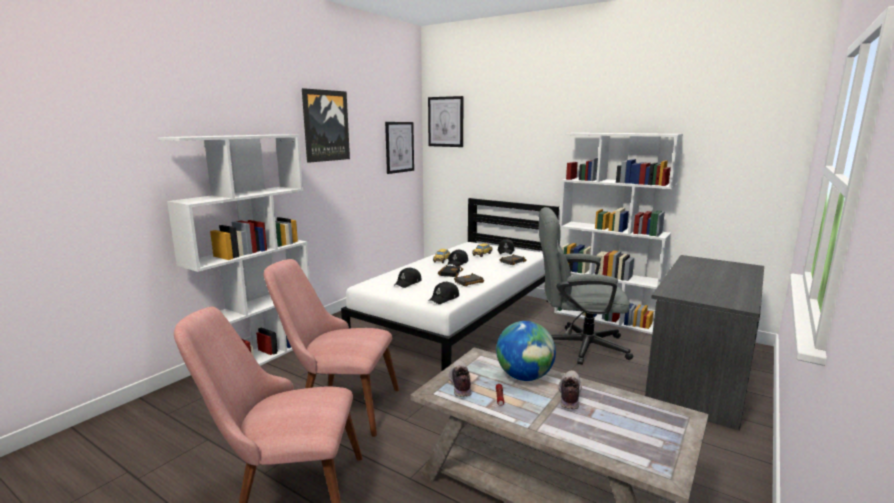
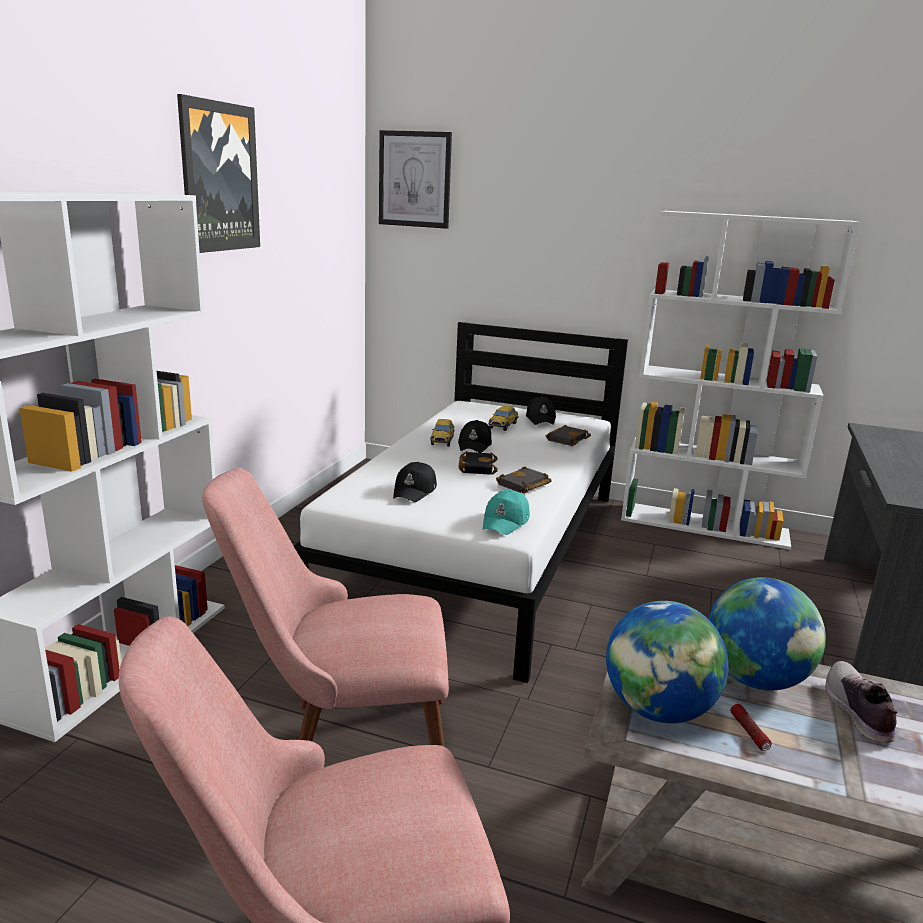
camera: 15 degrees left, 5 degrees up
(399, 147) = (333, 225): picture -> none
(444, 298) = (506, 521): black cap -> turquoise cap
(460, 384) = (658, 710): shoe -> globe
(576, 346) = (691, 580): grey office chair -> none

